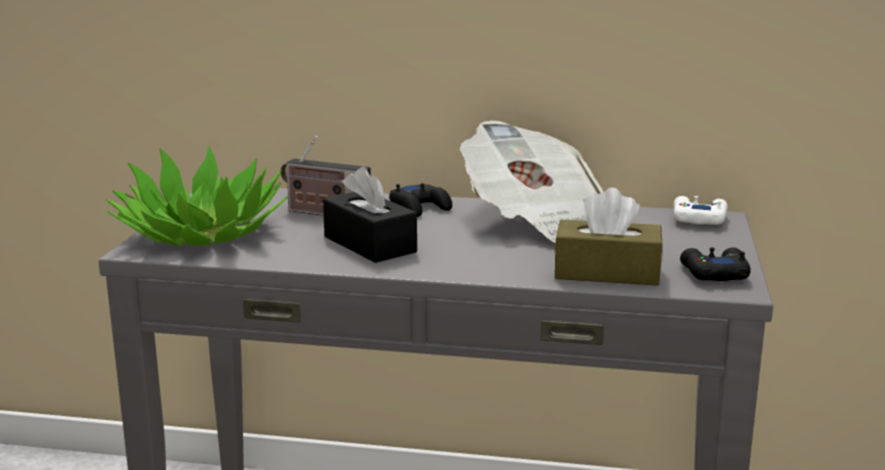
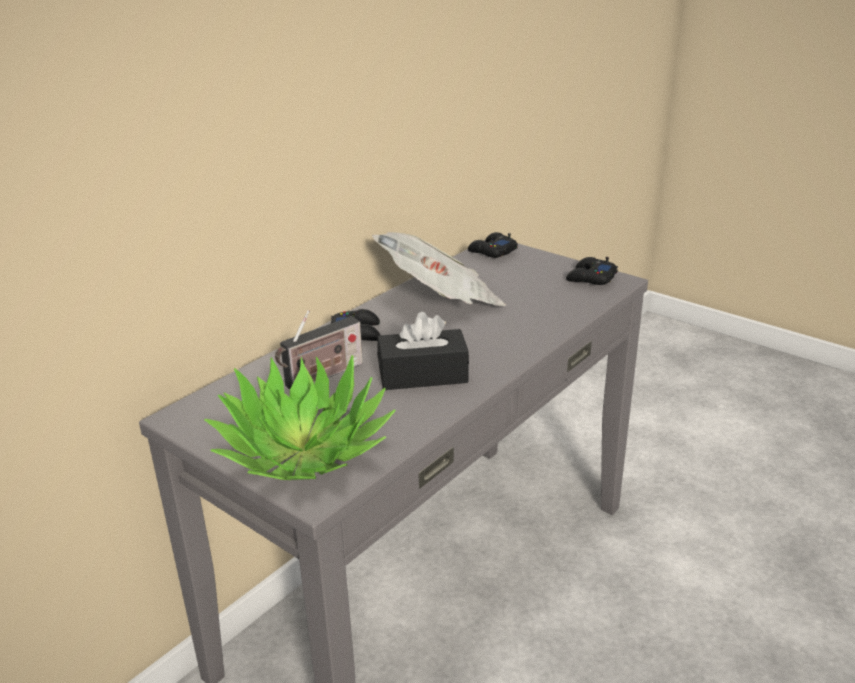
camera: 60 degrees left, 10 degrees up
(607, 272) = (562, 307): brown tissue box -> none
(698, 219) = (492, 251): white game controller -> black game controller

